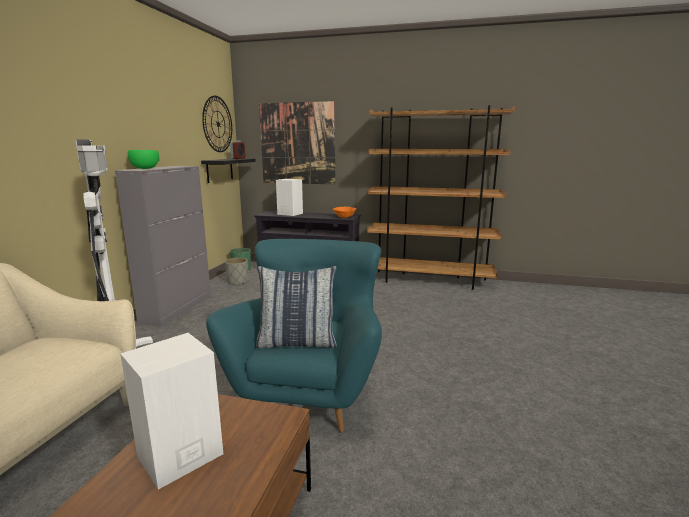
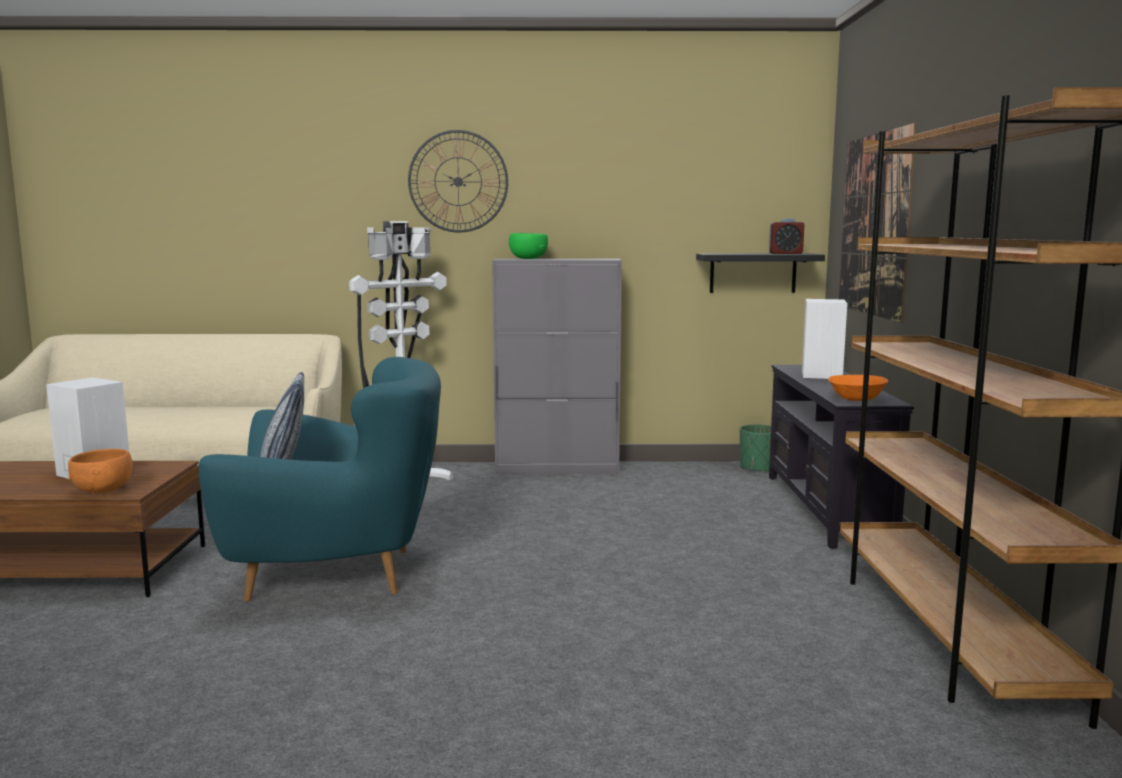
camera: 75 degrees right, 5 degrees down
(218, 124) = (762, 190): wall clock -> wall clock (458, 181)
(237, 282) = (695, 476): grey planter -> none
(264, 435) = (103, 490): none -> orange bowl

